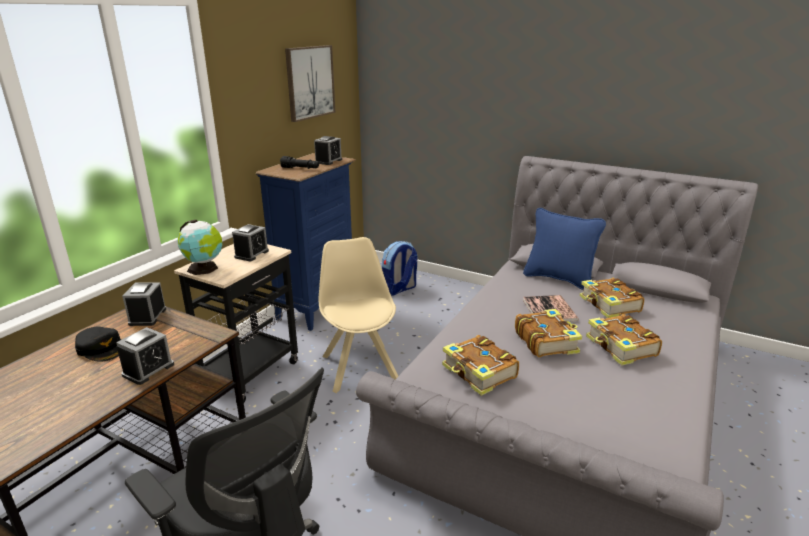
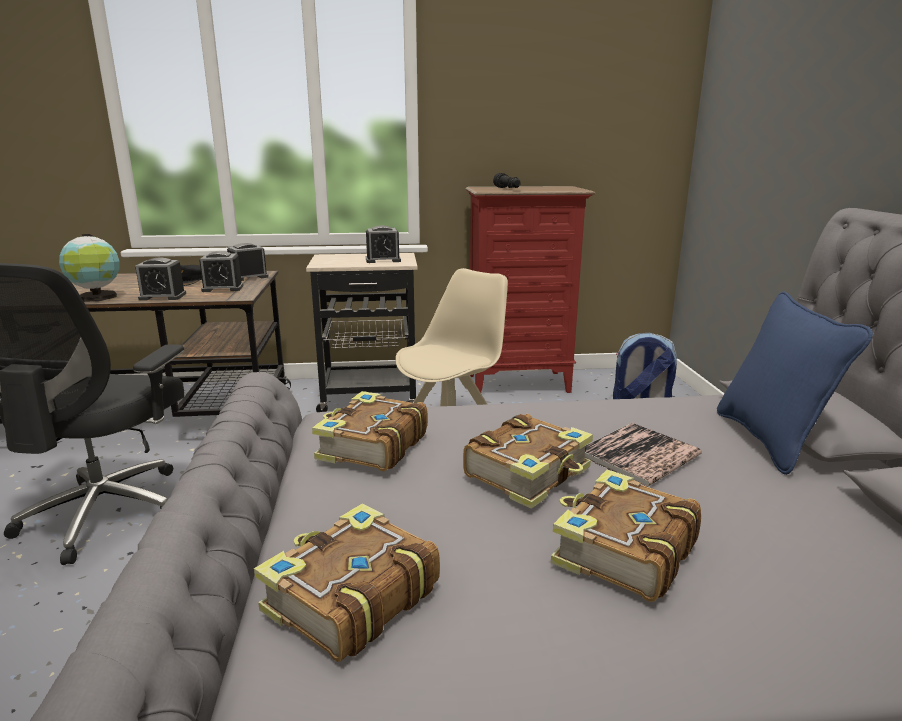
camera: 55 degrees right, 5 degrees down
(204, 268) = (329, 258): globe -> globe (97, 297)
(310, 82) = (588, 92): picture -> none
(318, 308) = (520, 384): blue dresser -> red dresser
(328, 161) = (557, 189): alarm clock -> alarm clock (223, 288)
(609, 305) = (773, 507): book -> book (349, 598)

